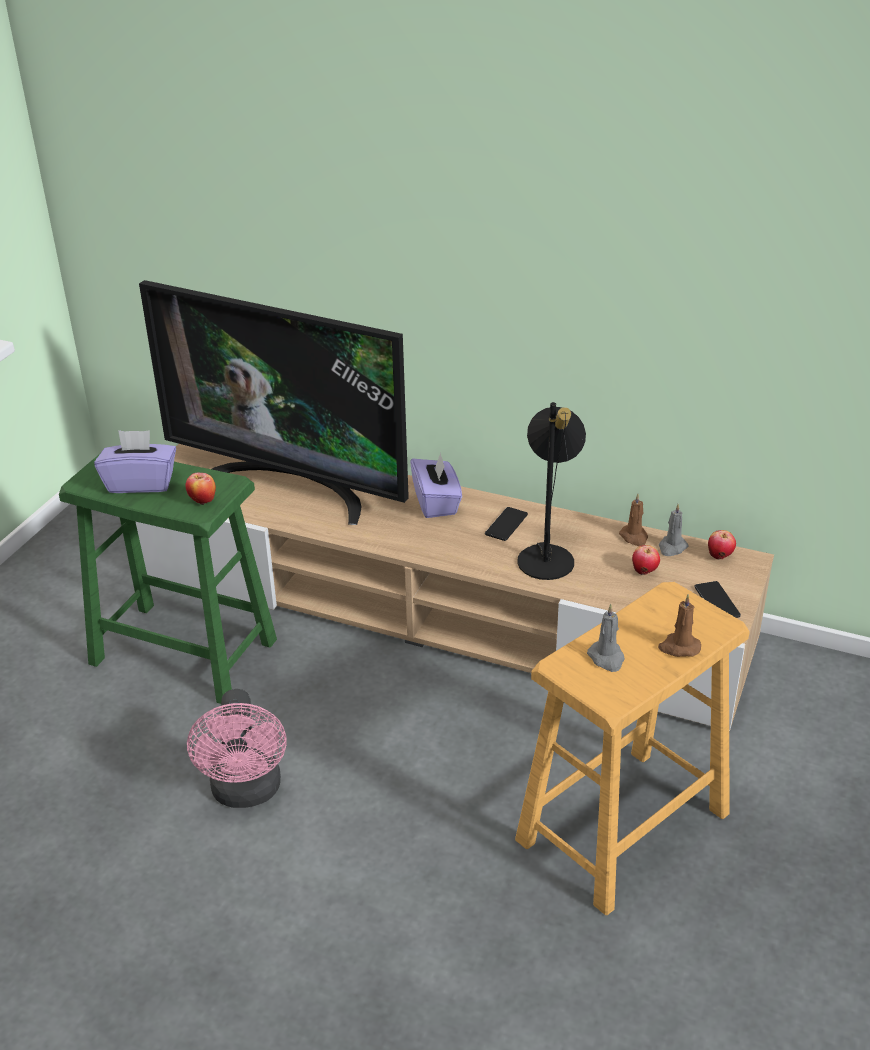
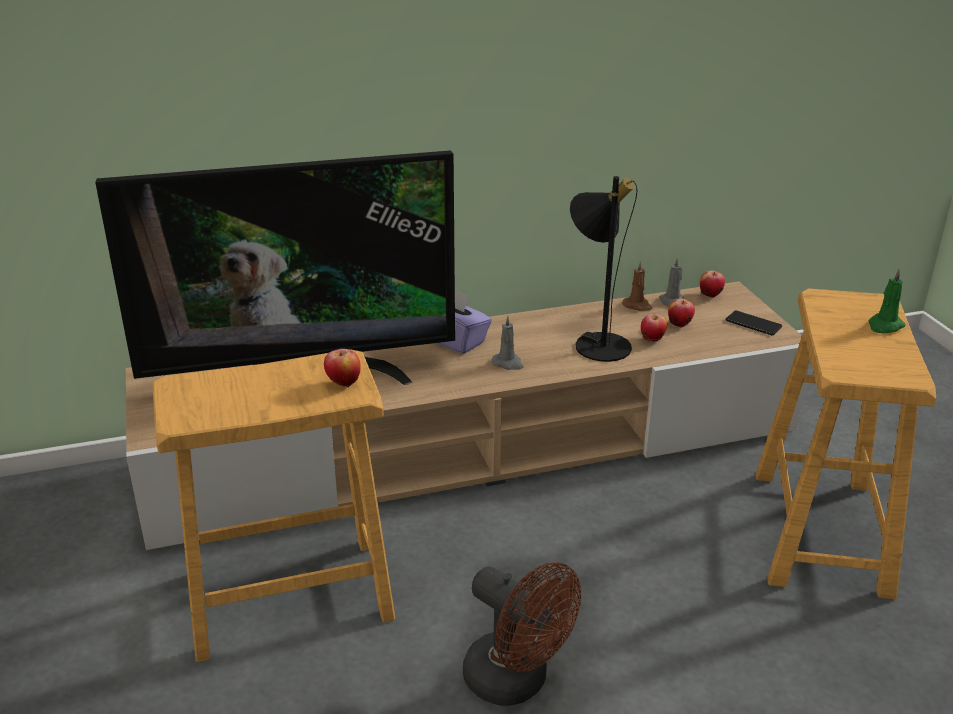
camera: 40 degrees left, 5 degrees down
(141, 483) = (248, 394): purple tissue box -> none
(183, 652) = (289, 597): green stool -> brown stool
(247, 792) = (516, 682): pink fan -> brown fan
(506, 524) = (534, 334): phone -> none
(597, 575) = (652, 340): none -> apple
(607, 658) = (858, 353): grey candle -> grey candle (508, 363)
(679, 647) = (884, 326): brown candle -> green candle

